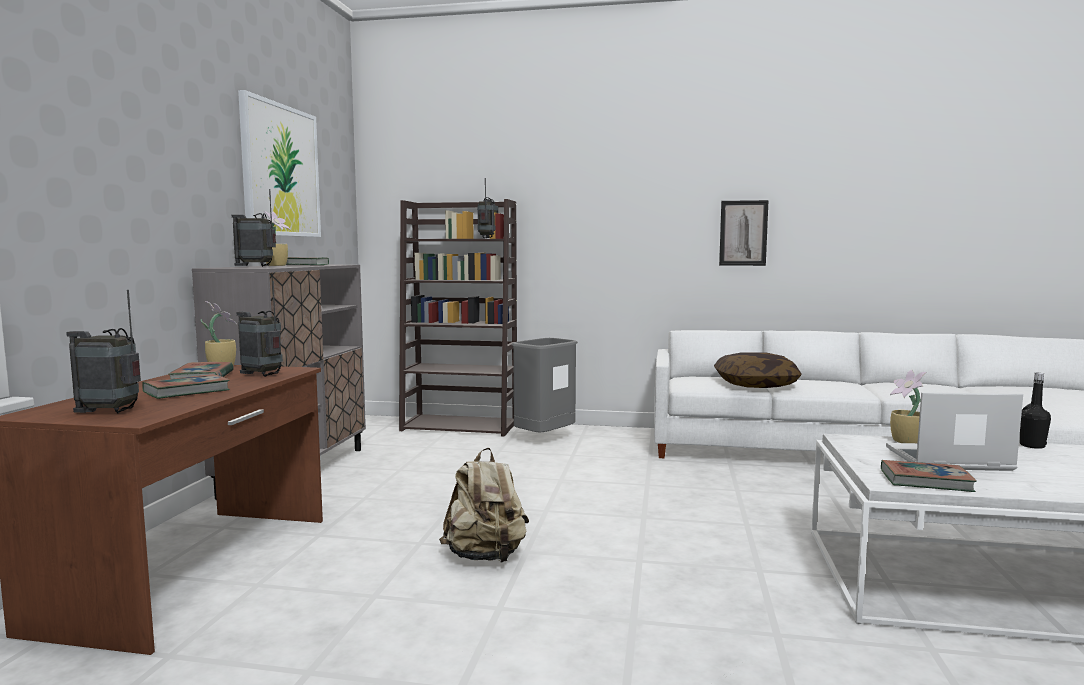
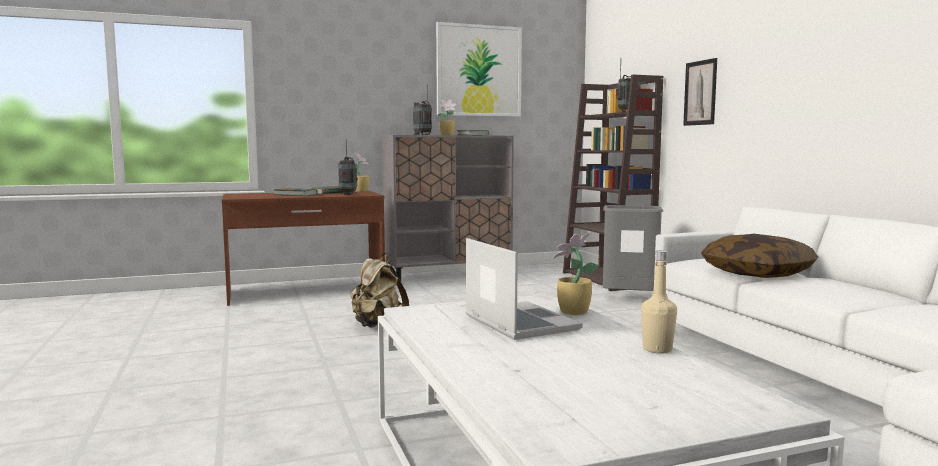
camera: 60 degrees right, 0 degrees up
(111, 412) = (246, 196): radio -> none
(743, 233) = (848, 89): picture -> picture (700, 93)
(925, 481) = (429, 318): book -> none
(1032, 446) = (657, 349): black bottle -> beige bottle

